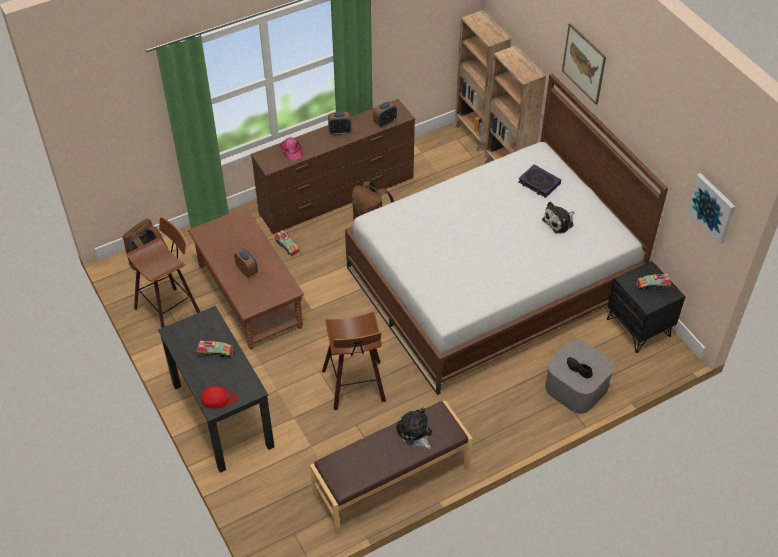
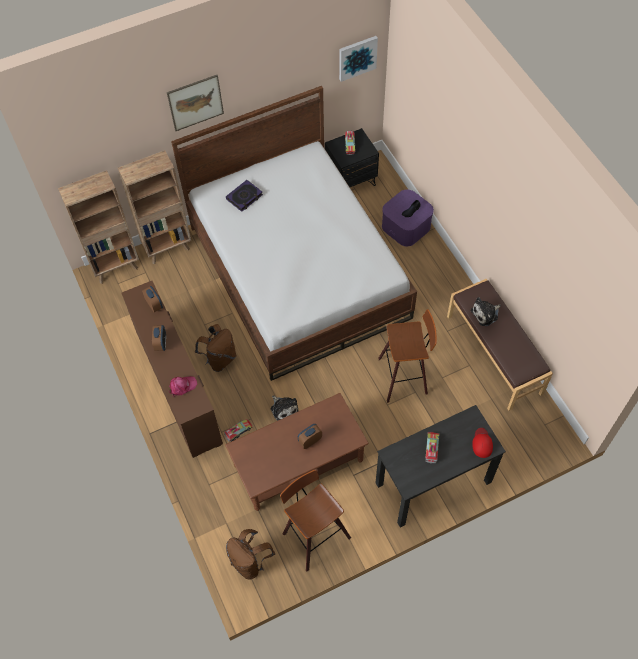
camera: 85 degrees left, 10 degrees up
(559, 222) = (291, 188): plush toy -> plush toy (283, 408)
(576, 387) = (406, 226): grey storage box -> purple storage box

